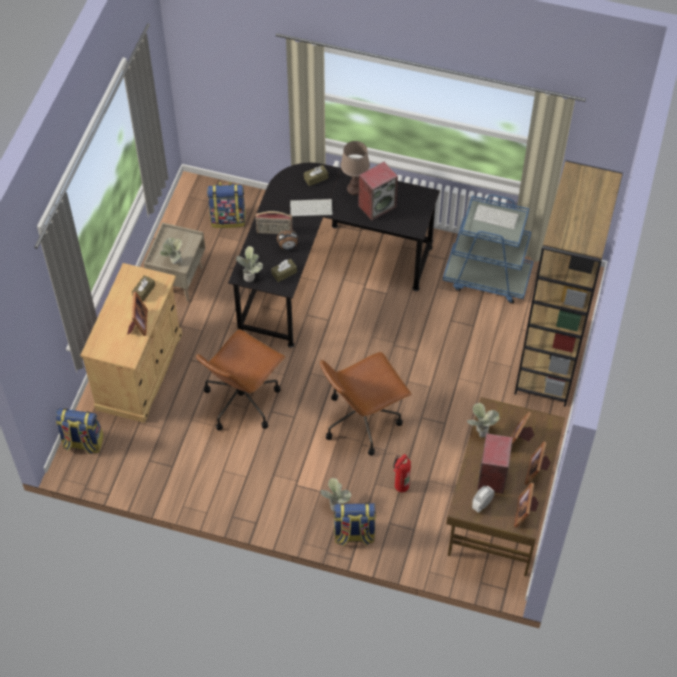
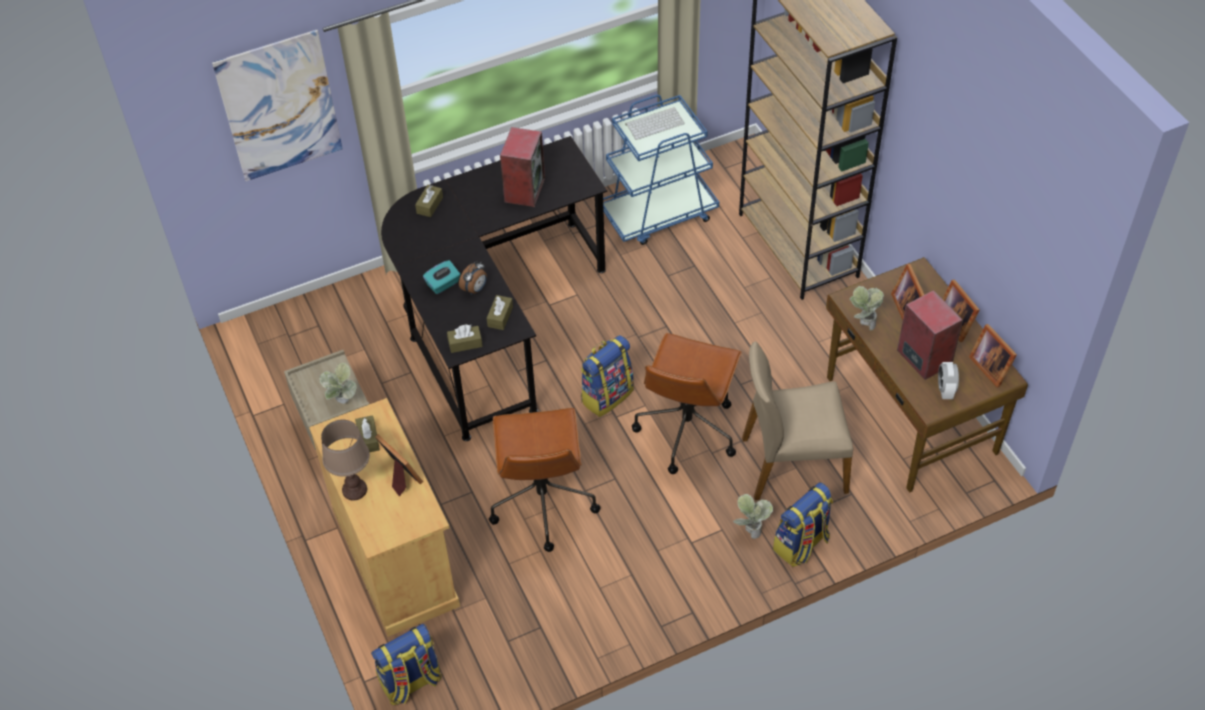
camera: 40 degrees left, 5 degrees down
(228, 219) = (328, 336): backpack -> backpack (606, 395)
(245, 64) = (279, 106): none -> picture
(250, 275) = (465, 343): potted plant -> brown tissue box
(274, 231) = (443, 284): radio -> turquoise tissue box
(311, 207) = (457, 235): keyboard -> none
(355, 189) = (483, 189): brown table lamp -> brown table lamp (355, 489)
(399, 486) = (792, 463): fire extinguisher -> beige chair

